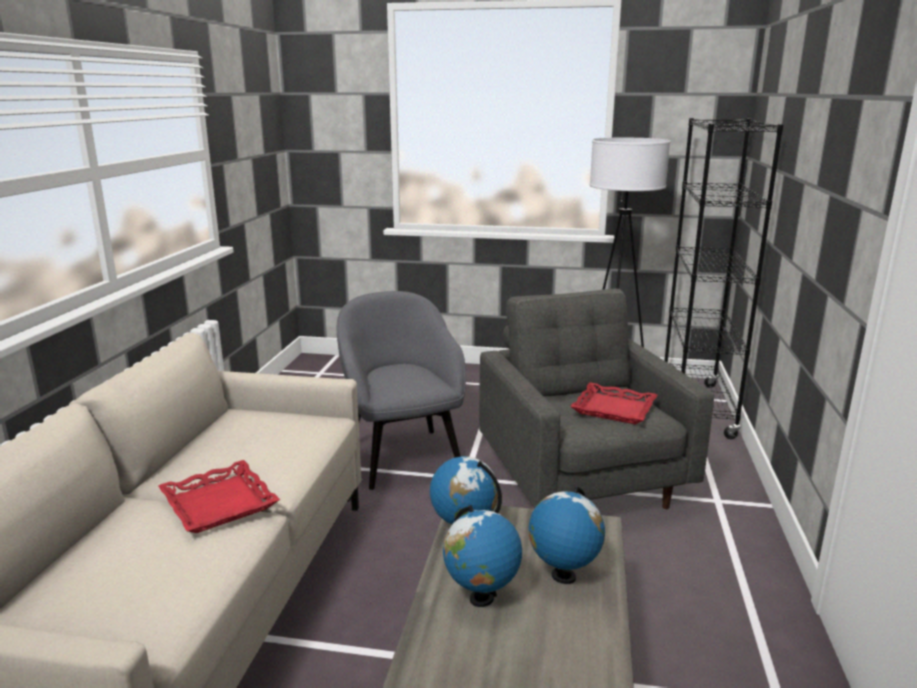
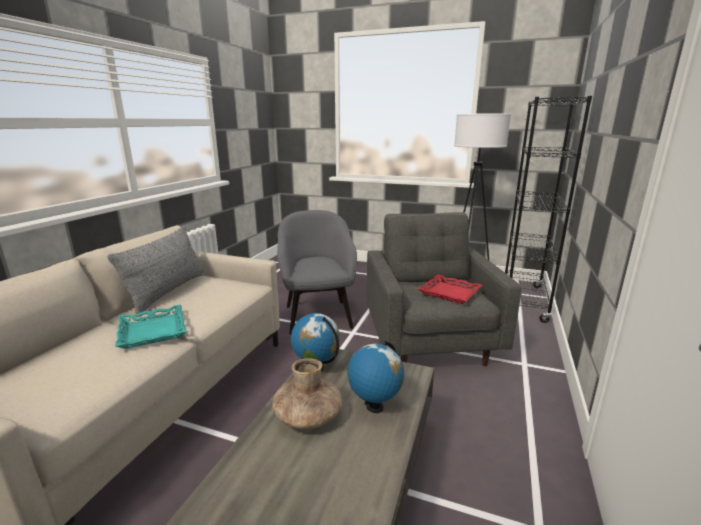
camera: 10 degrees right, 0 degrees up
(202, 440) = (169, 292): none -> grey pillow
(220, 503) = (153, 331): red tray -> turquoise tray
(481, 599) = (308, 416): globe -> brown vase

